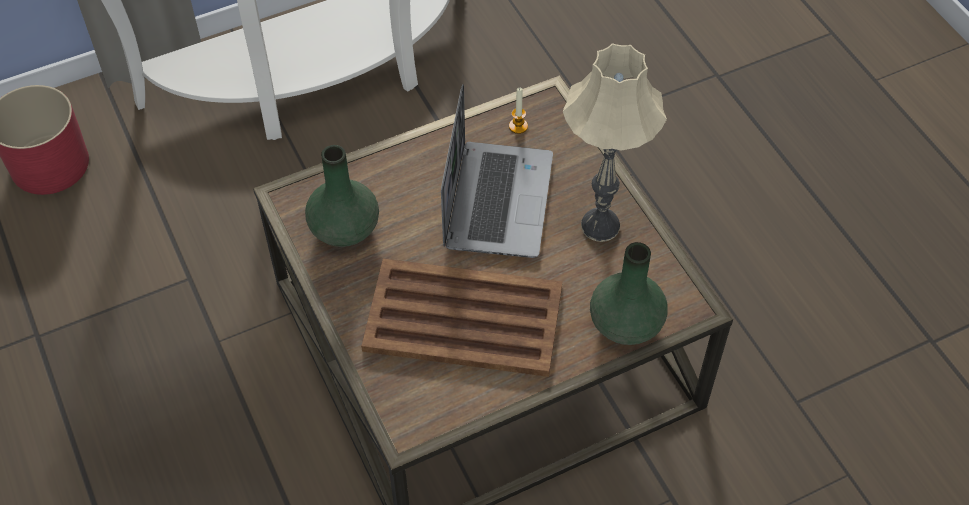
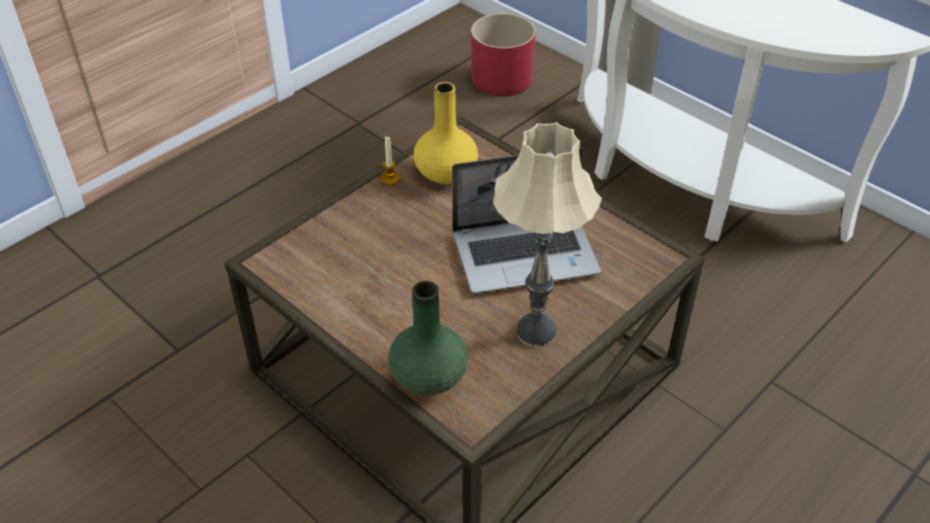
camera: 70 degrees right, 10 degrees down
(344, 227) = (446, 173): green vase -> yellow vase
(461, 318) = (386, 264): brown tray -> none
(518, 126) = (621, 245): candle -> candle (390, 179)

